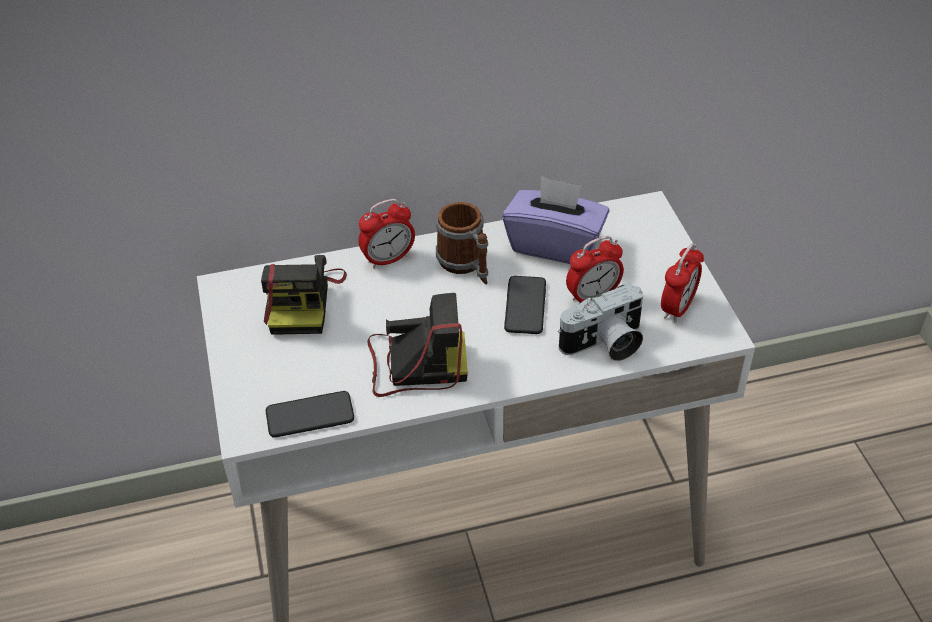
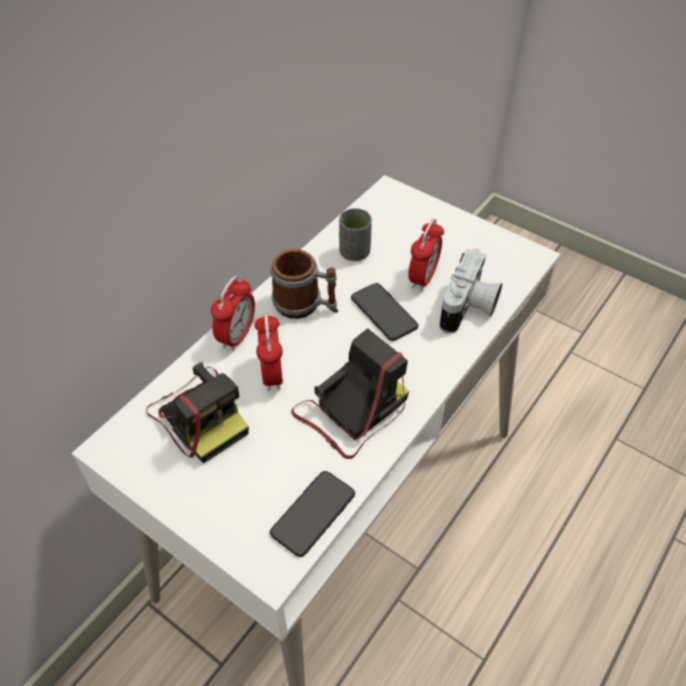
camera: 40 degrees left, 5 degrees up
(555, 244) = (354, 253): purple tissue box -> grey cup
(678, 308) = (486, 254): alarm clock -> alarm clock (272, 374)

